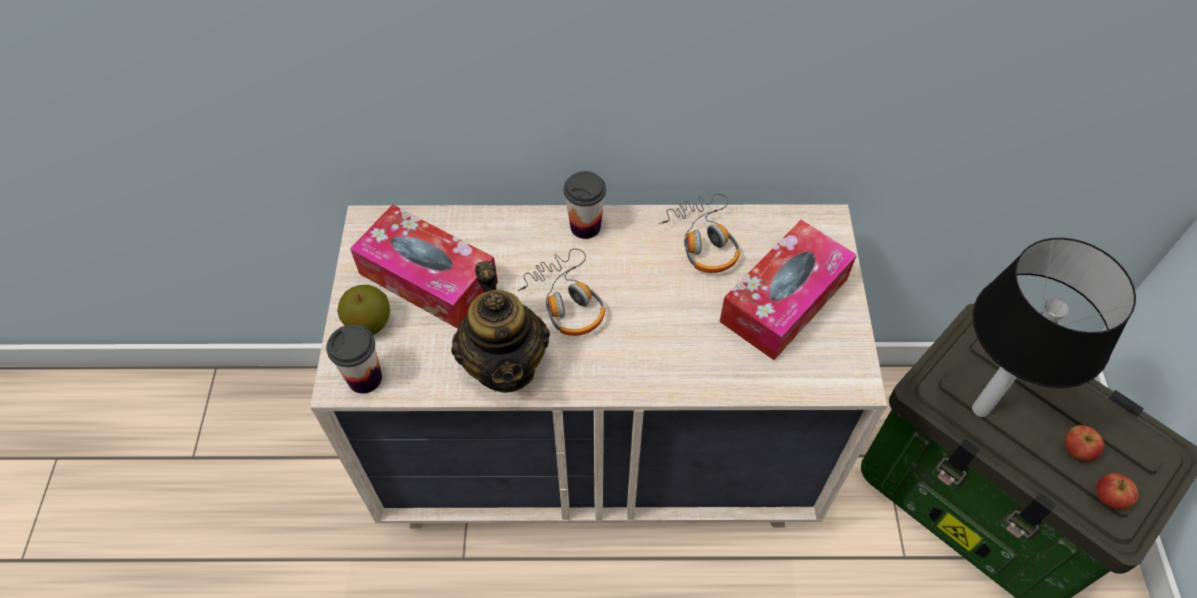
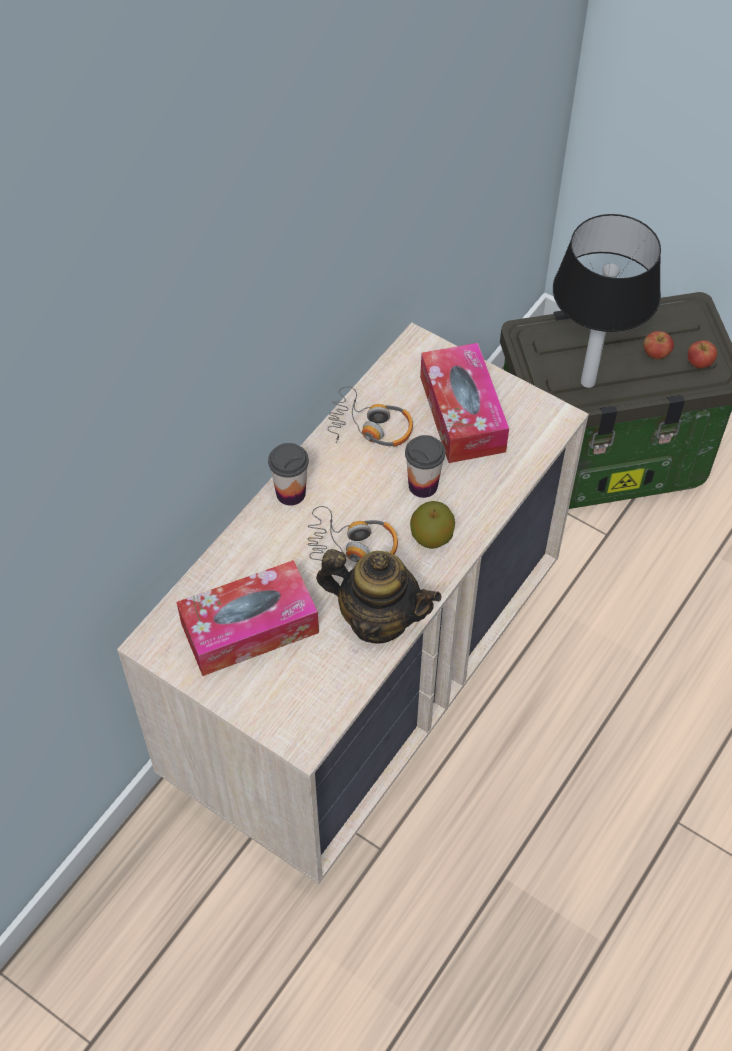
camera: 55 degrees left, 0 degrees up
(365, 378) = (313, 722): cup -> cup (423, 485)
(369, 323) = (261, 693): apple -> apple (431, 537)

